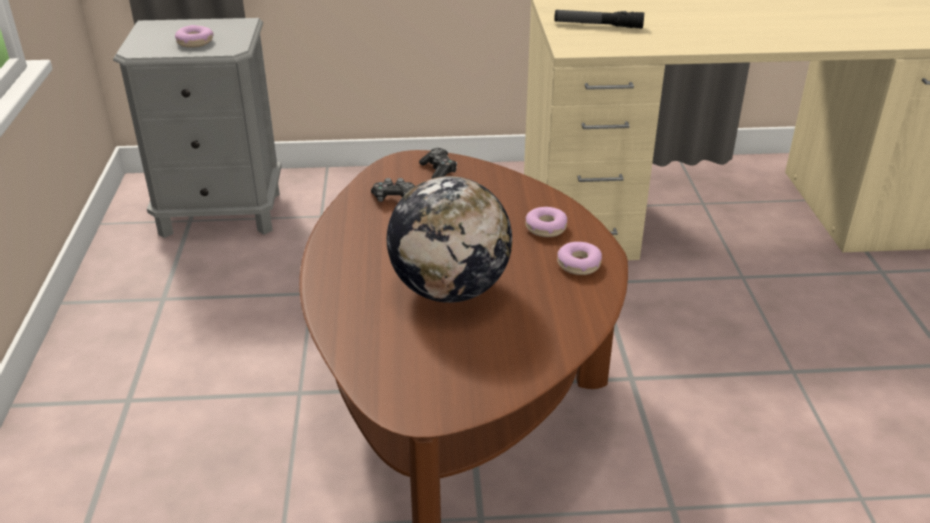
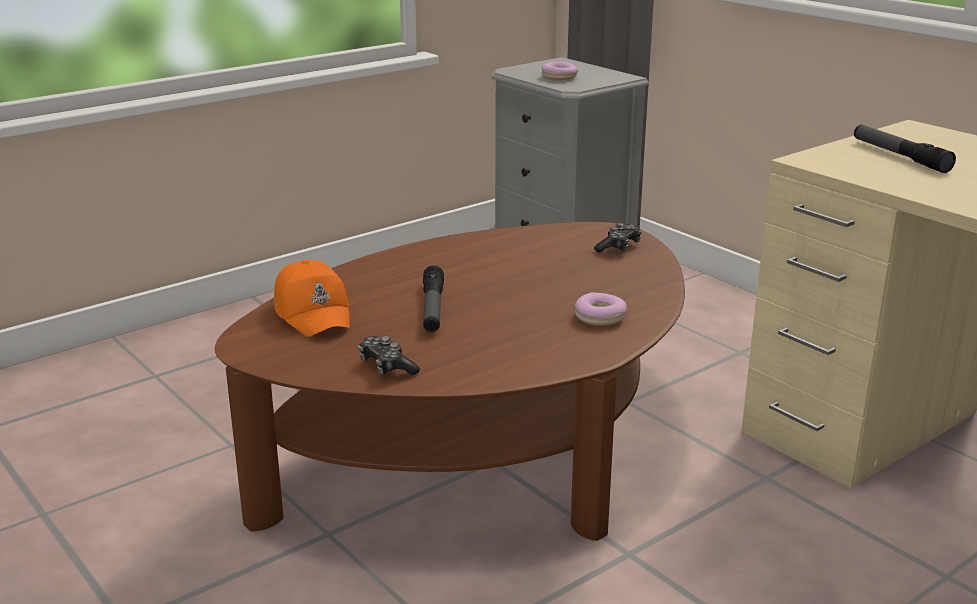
camera: 55 degrees right, 10 degrees down
(389, 352) = (314, 313): none -> orange cap
(394, 198) = (541, 246): game controller -> game controller (387, 366)
(450, 290) = (432, 308): globe -> flashlight
(579, 264) = (559, 349): donut -> none

